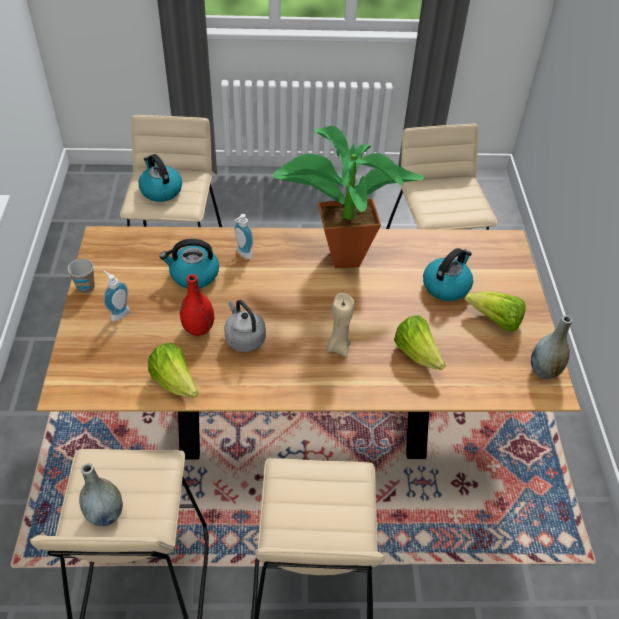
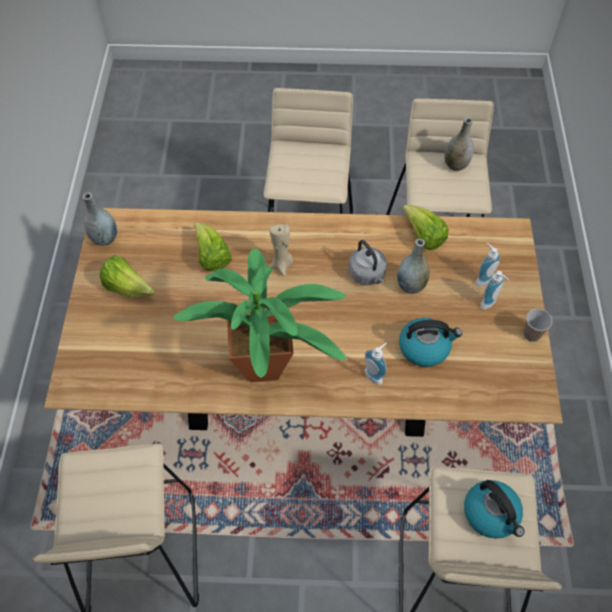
camera: 175 degrees left, 10 degrees up
(119, 337) = (482, 278): none -> soap dispenser
(198, 329) = (411, 285): red vase -> grey vase
(446, 286) = (162, 329): kettle -> none

